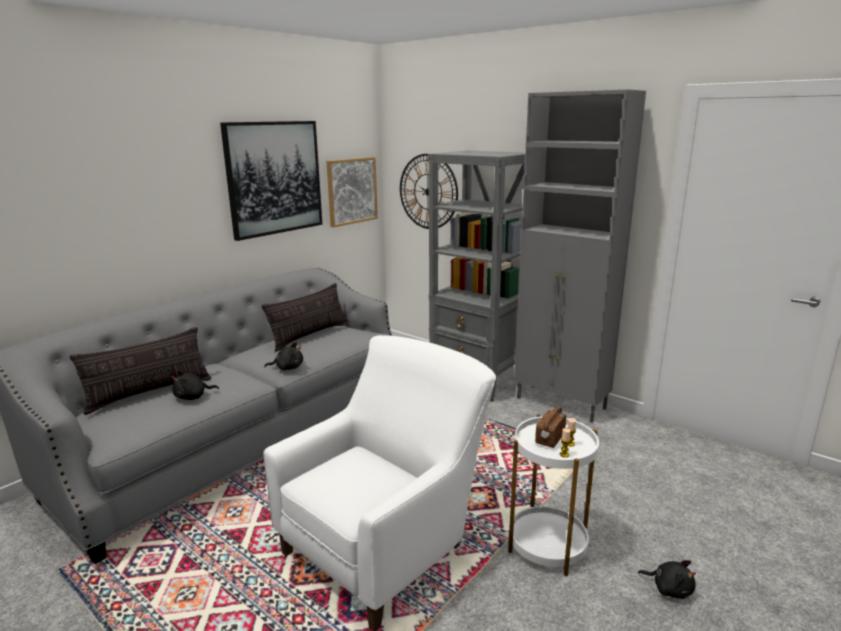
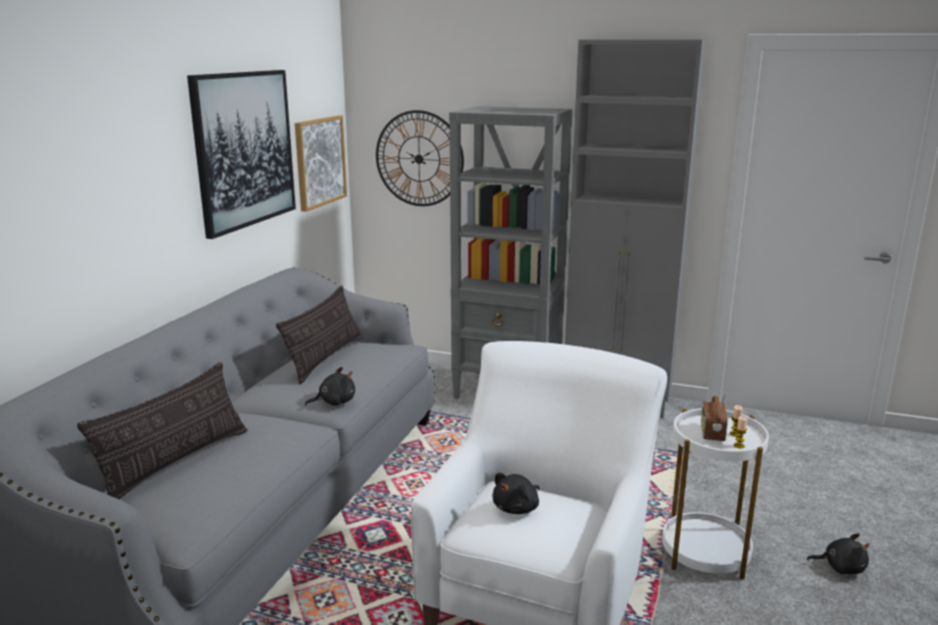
camera: 20 degrees left, 0 degrees up
(193, 397) = (245, 457): black plush toy -> black plush toy (517, 508)

